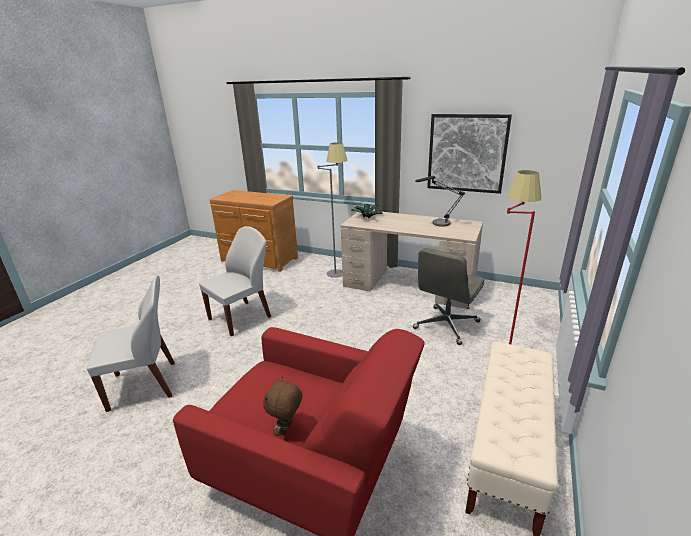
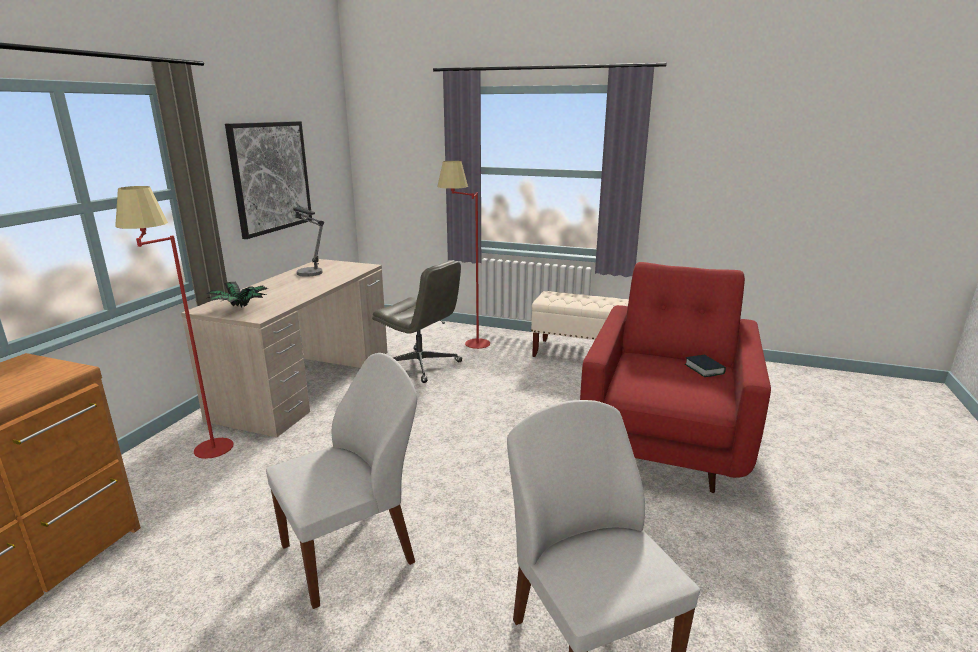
camera: 95 degrees left, 5 degrees down
(241, 317) = (351, 553): white chair -> white chair turned 105 degrees clockwise
(287, 429) = (704, 369): brown plush toy -> book
(338, 270) = (199, 446): grey floor lamp -> red floor lamp

